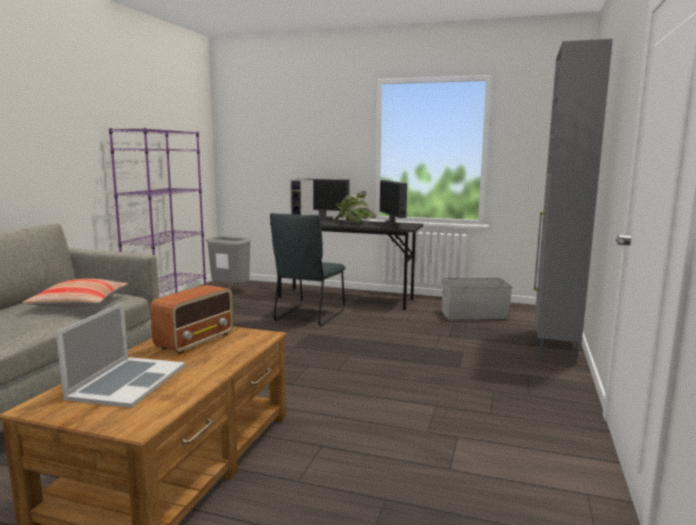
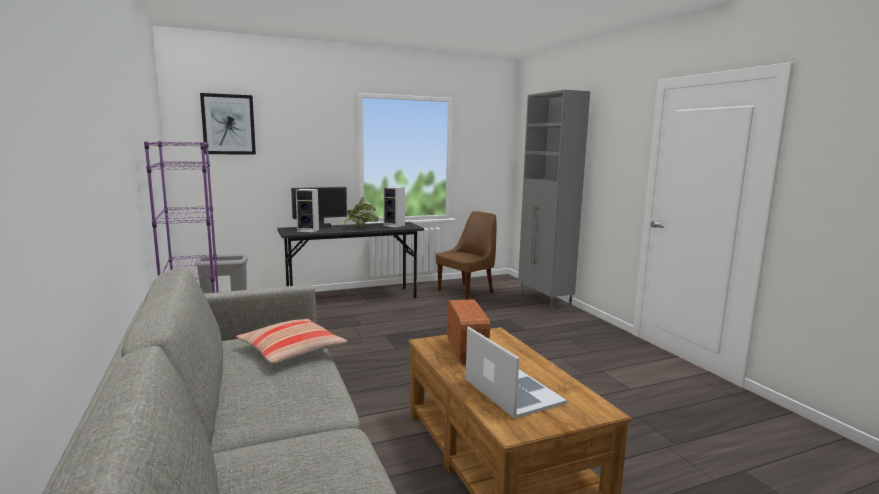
camera: 40 degrees left, 0 degrees up
(259, 119) = (228, 124): none -> picture
(308, 316) = (354, 321): grey chair -> none
(392, 225) = (395, 226): monitor -> speaker
(474, 315) = (467, 291): grey storage box -> brown chair

